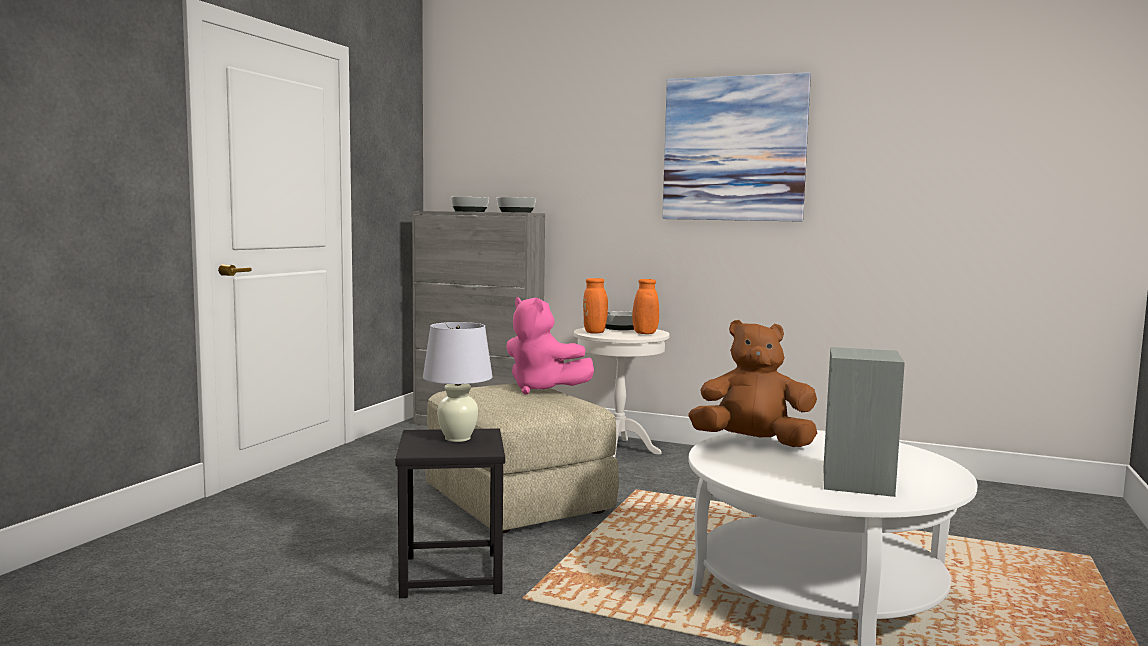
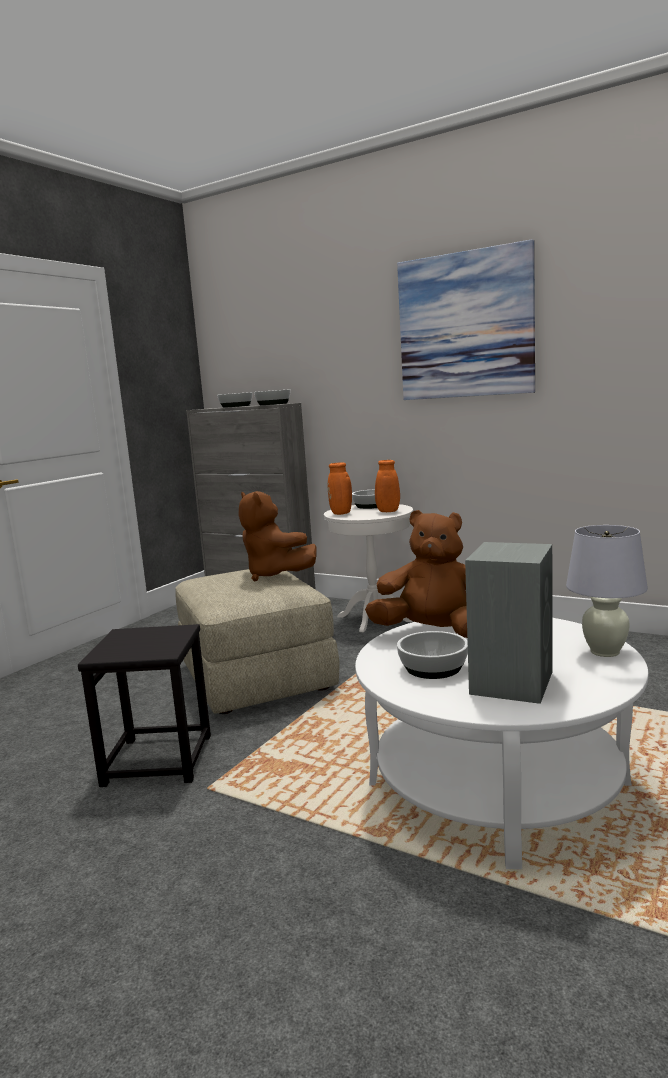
camera: 10 degrees right, 5 degrees up
(458, 438) = (151, 638): white table lamp -> white table lamp (605, 652)
(542, 390) = (275, 575): pink plush toy -> brown plush toy
(774, 469) = (433, 668): none -> bowl

